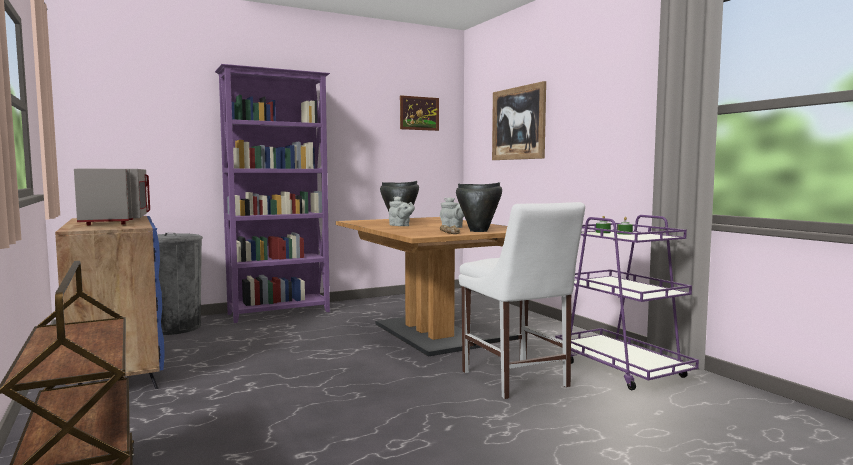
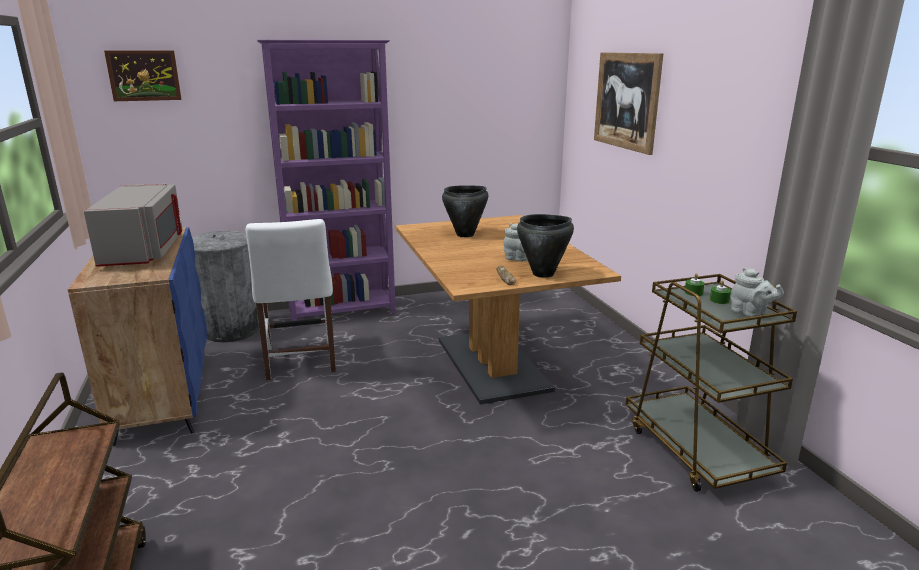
camera: 10 degrees right, 15 degrees up
(400, 226) = (460, 249): grey teapot -> grey teapot (750, 313)
(419, 113) = (509, 73): picture -> picture (144, 75)
(517, 380) = (566, 459): white chair -> white chair (300, 362)
(621, 369) = (696, 450): purple cart -> brown cart

